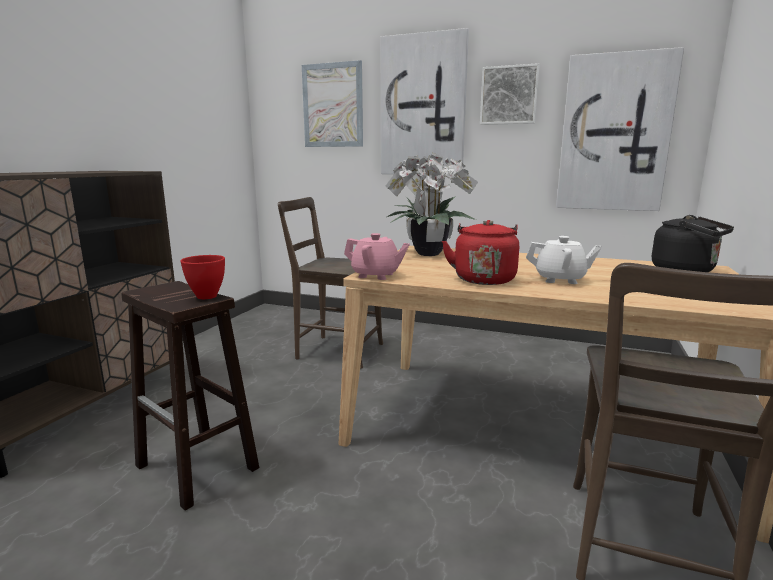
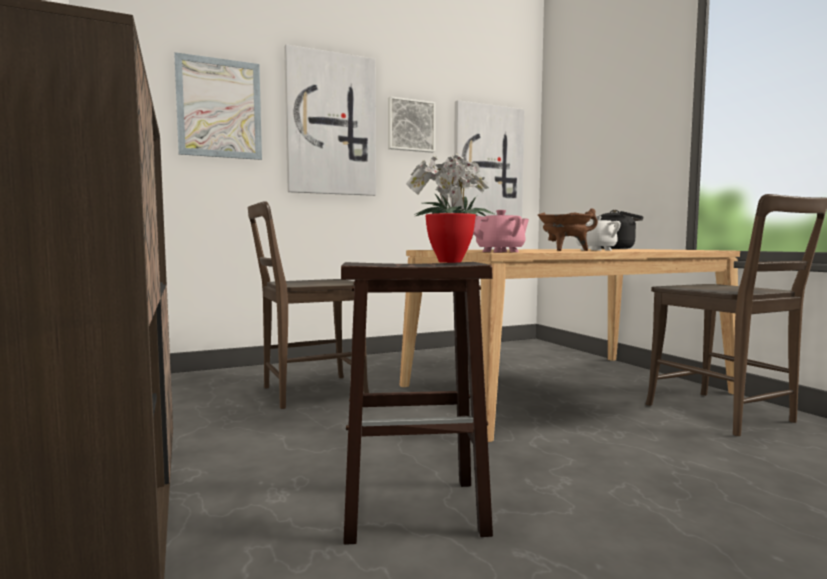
camera: 45 degrees left, 10 degrees down
(483, 279) = (564, 251): red kettle -> brown cooking pot

